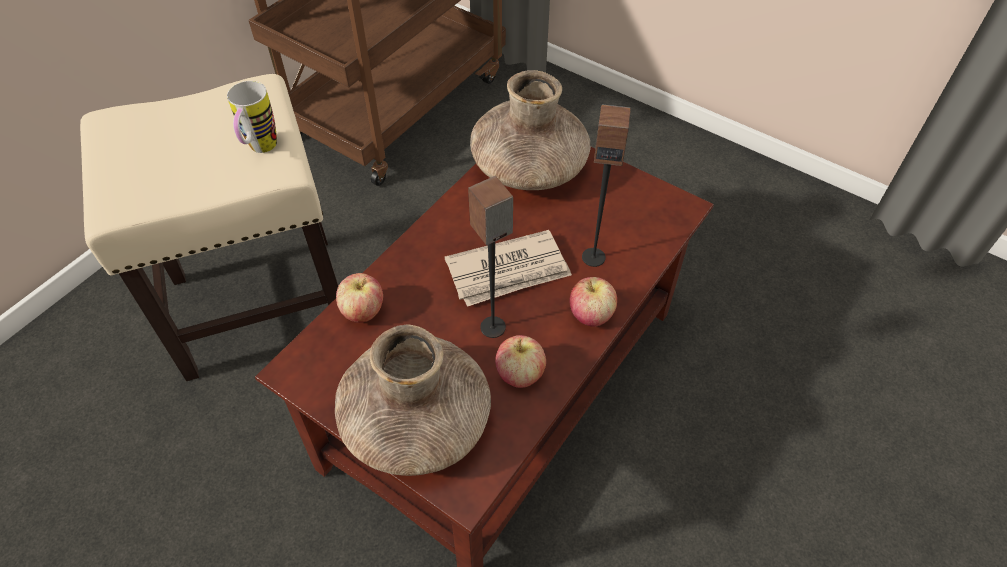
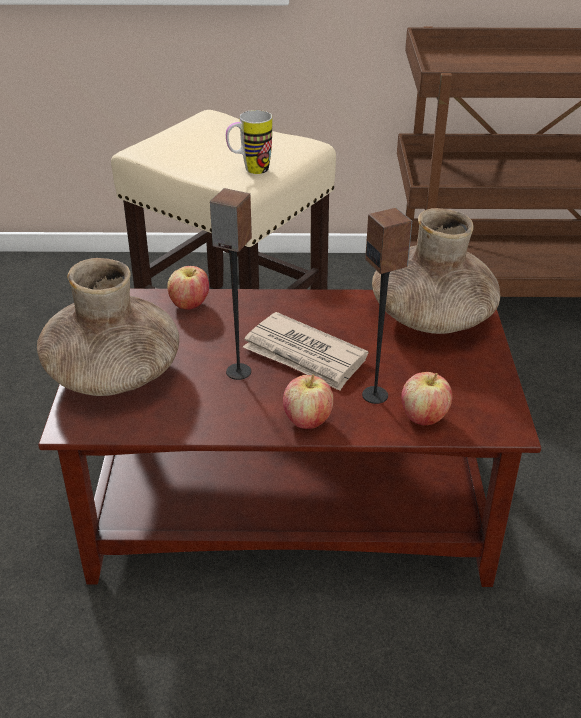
camera: 55 degrees right, 15 degrees down
(520, 374) = (205, 406): apple -> apple (424, 417)

